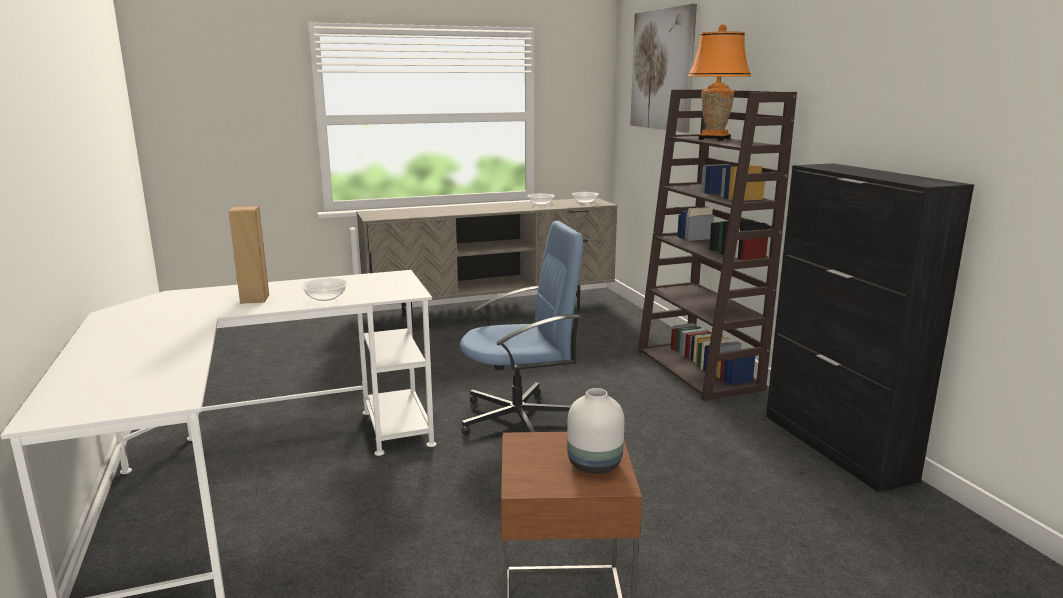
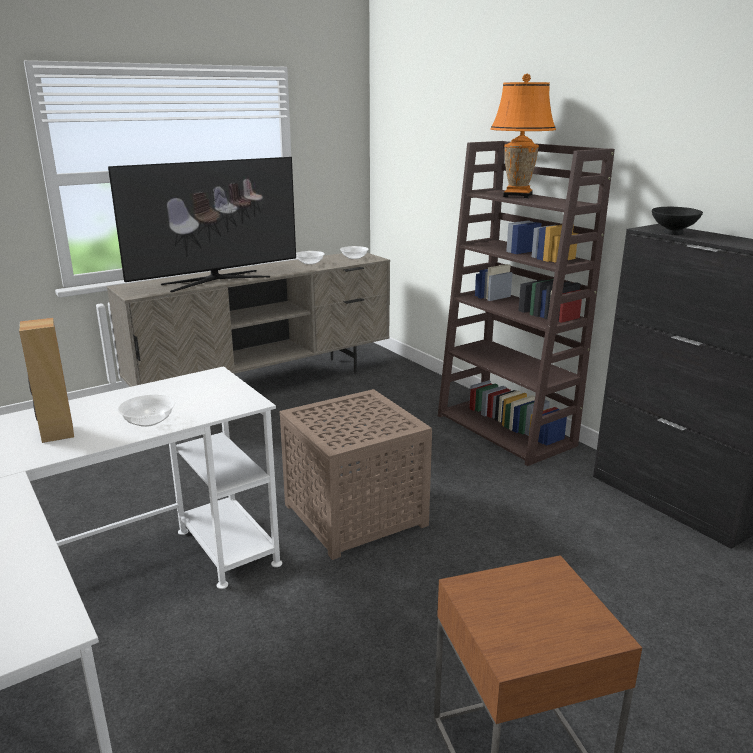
camera: 15 degrees left, 5 degrees up
(447, 212) = (215, 280): none -> television
(520, 419) = (357, 515): blue office chair -> brown side table
(596, 464) = (566, 609): white vase -> none
(662, 70) = (434, 116): picture -> none
(834, 169) = (674, 233): none -> black bowl

